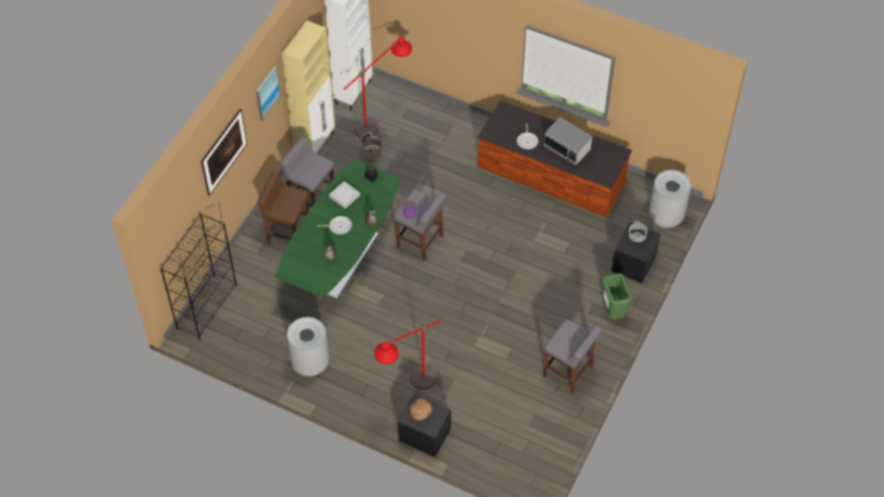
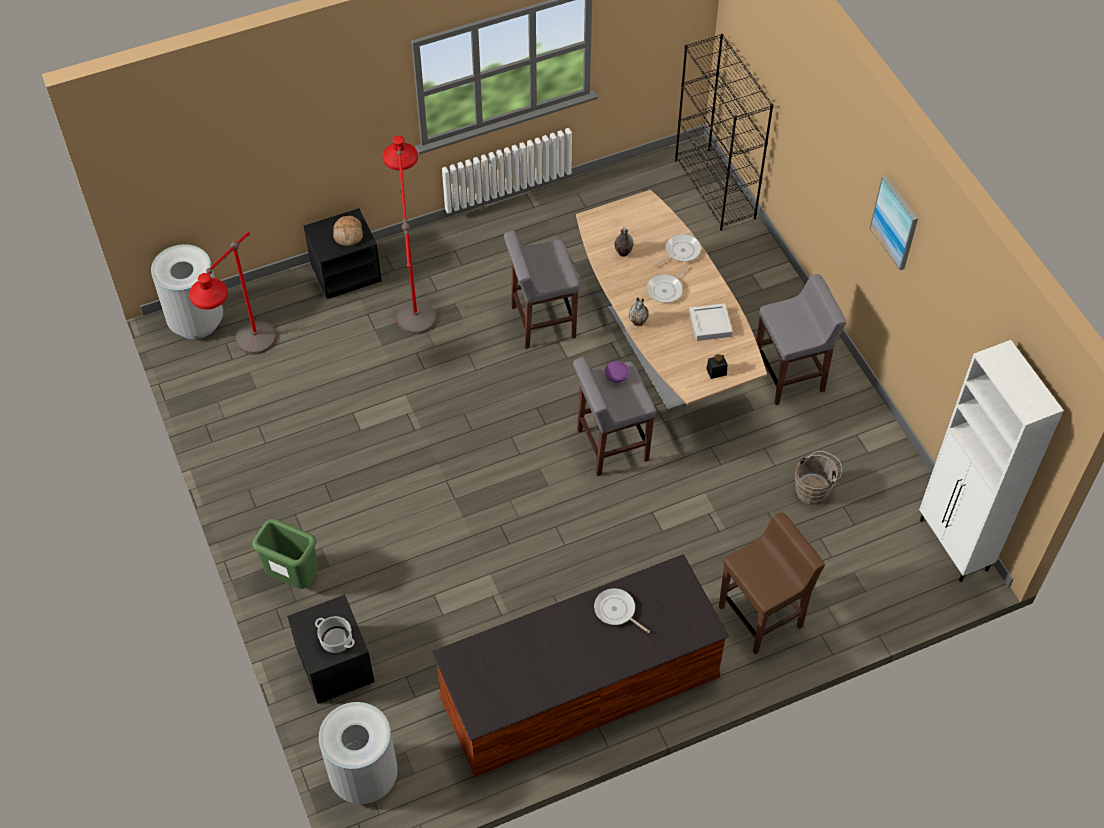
camera: 130 degrees right, 0 degrees up
(225, 160) = (822, 142): picture -> none
(288, 234) = (754, 321): brown stool -> brown stool (761, 616)
(307, 236) = (680, 251): none -> frying pan
(310, 363) = (544, 232): grey trash can -> grey trash can (196, 321)
(315, 145) = (885, 438): beige cabinet -> none
(342, 259) = (662, 348): green dining table -> brown dining table
(381, 122) = (865, 541): red floor lamp -> red floor lamp (248, 361)
(567, 148) = (555, 652): microwave -> none
(568, 372) = (268, 461): grey stool -> grey stool (542, 322)

